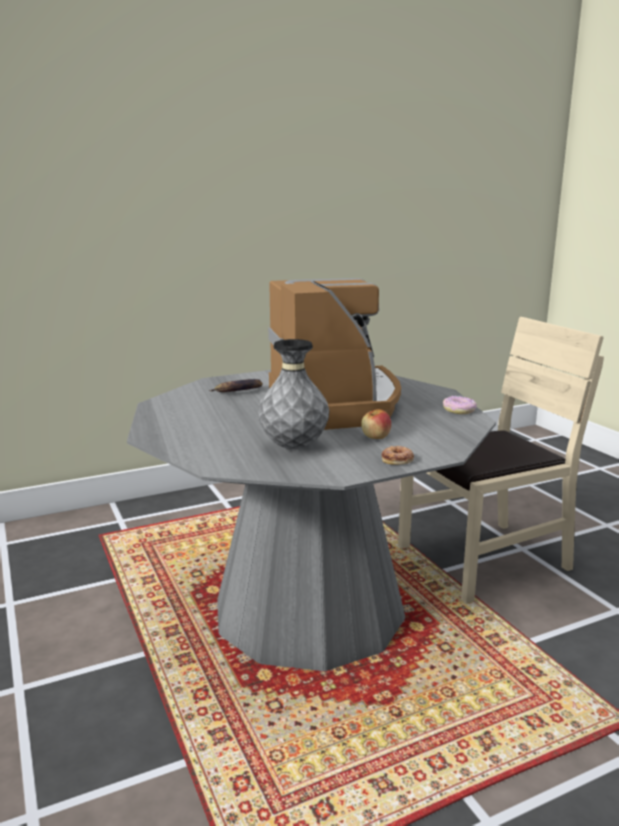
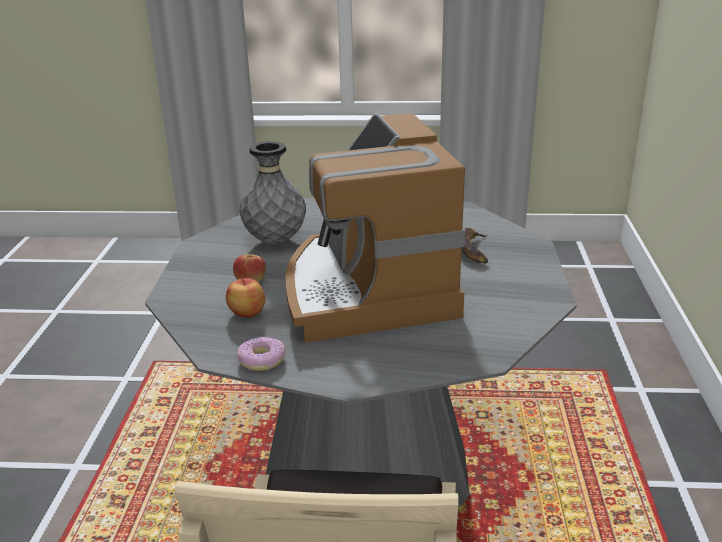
camera: 120 degrees right, 10 degrees up
(336, 405) = (367, 289): coffee machine -> coffee machine turned 60 degrees clockwise
(397, 459) = (191, 274): donut -> none
(419, 426) = (246, 313): none -> apple

